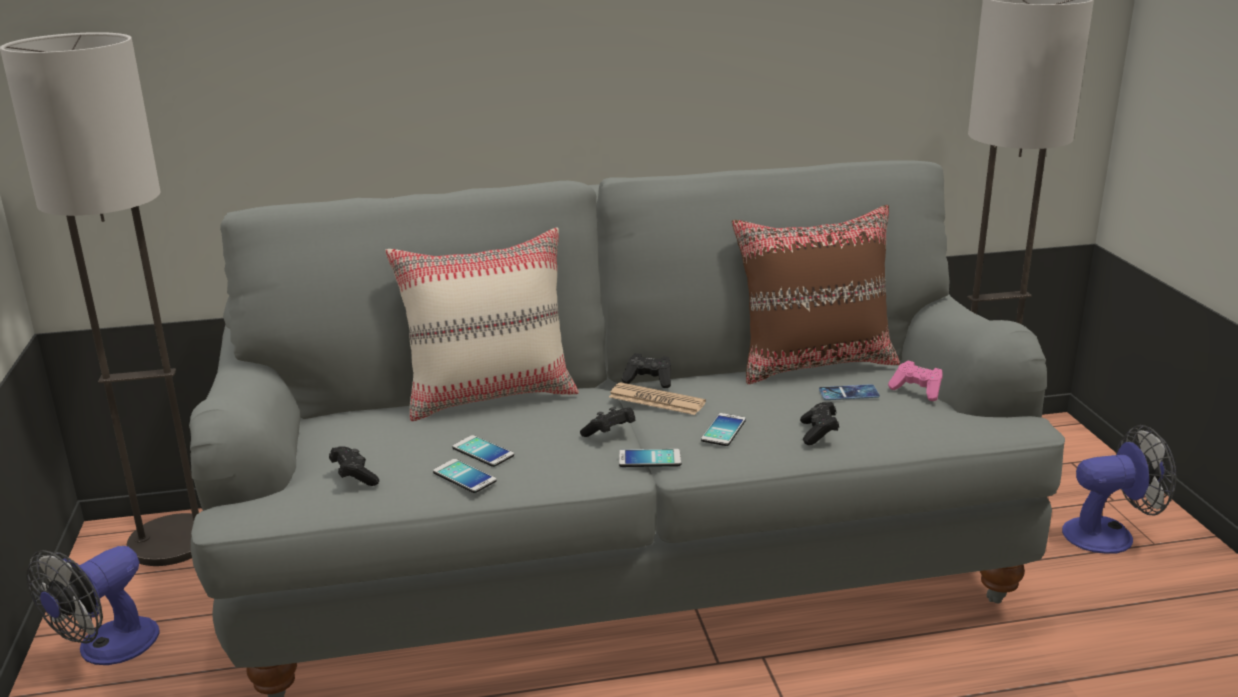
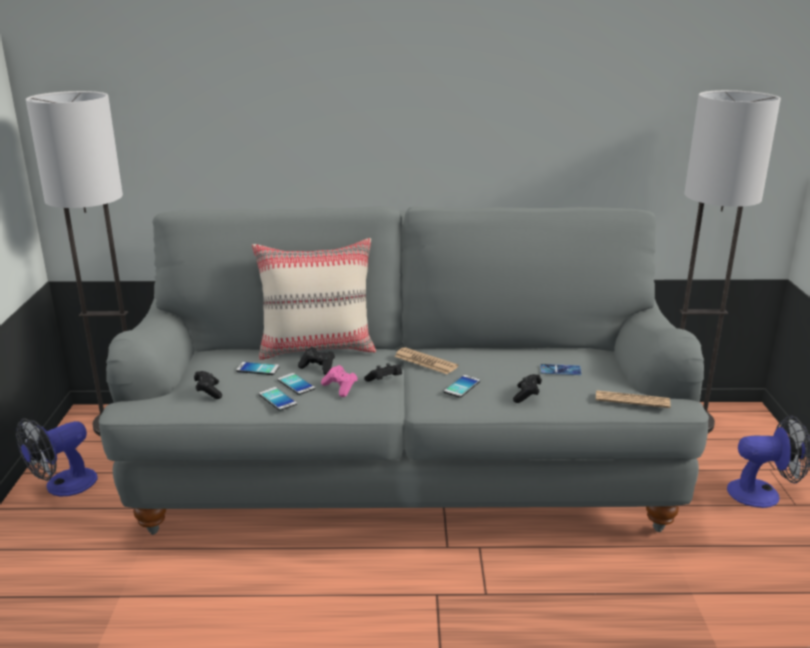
camera: 10 degrees right, 0 degrees up
(649, 381) = (427, 348): black game controller -> black game controller (318, 368)
(649, 459) = (404, 401): phone -> phone (258, 369)
(814, 364) = (546, 347): brown pillow -> none
(917, 391) = (610, 373): pink game controller -> pink game controller (340, 388)
(961, 425) = (632, 400): none -> newspaper

